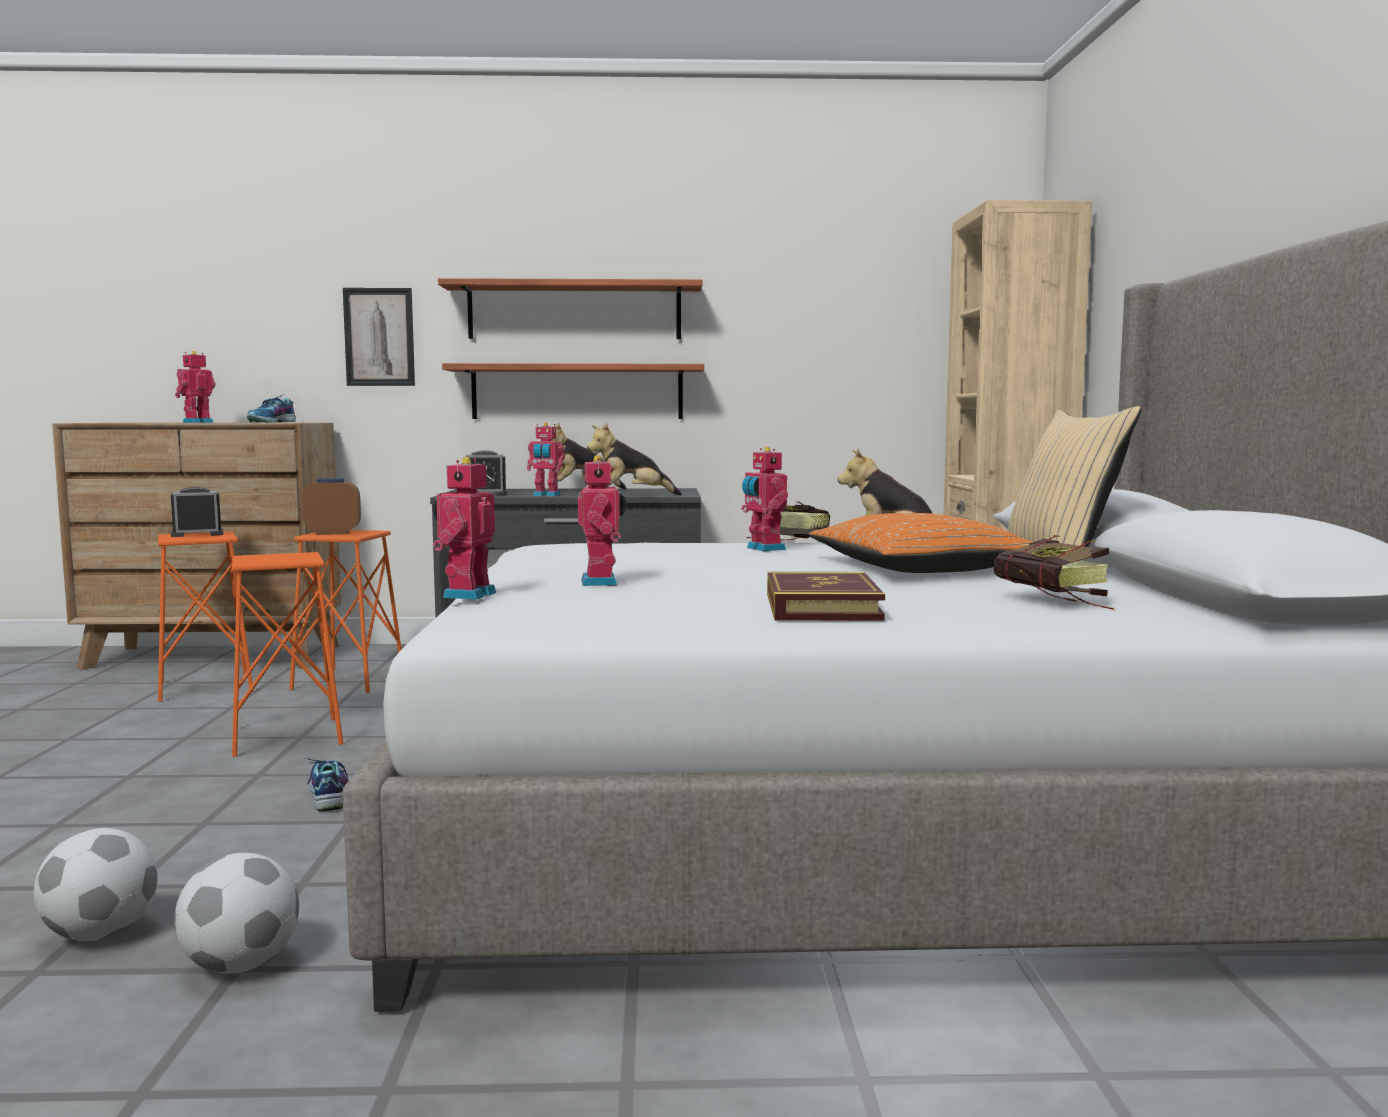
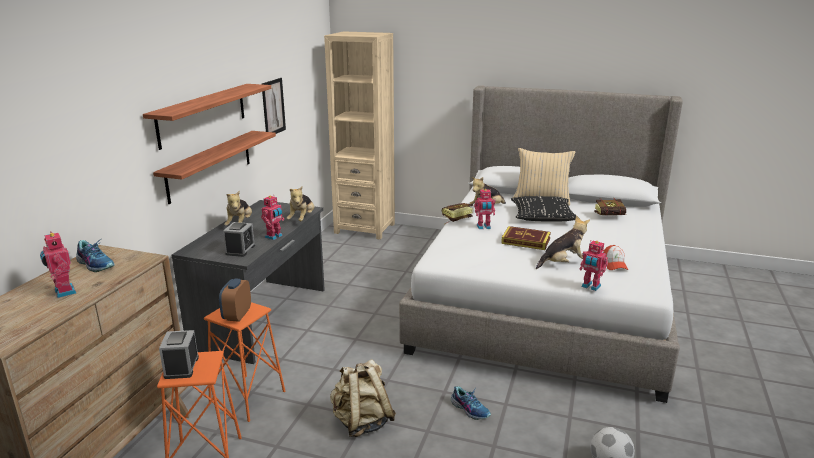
camera: 70 degrees left, 15 degrees up
(241, 966) = (636, 429): football -> none
(286, 736) = (362, 422): orange stool -> beige backpack
(328, 796) = (470, 409): shoe -> shoe turned 135 degrees counterclockwise
(379, 337) = (111, 166): picture -> picture (273, 107)
(602, 582) = (562, 263): toy robot -> plush toy
(636, 606) = (614, 265): none -> cap
(821, 606) = (618, 242): book -> book (525, 241)
(920, 568) = (542, 216): orange pillow -> black pillow

